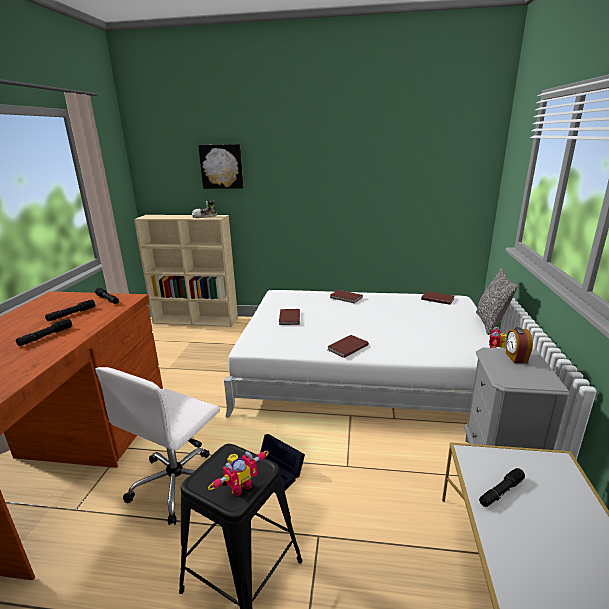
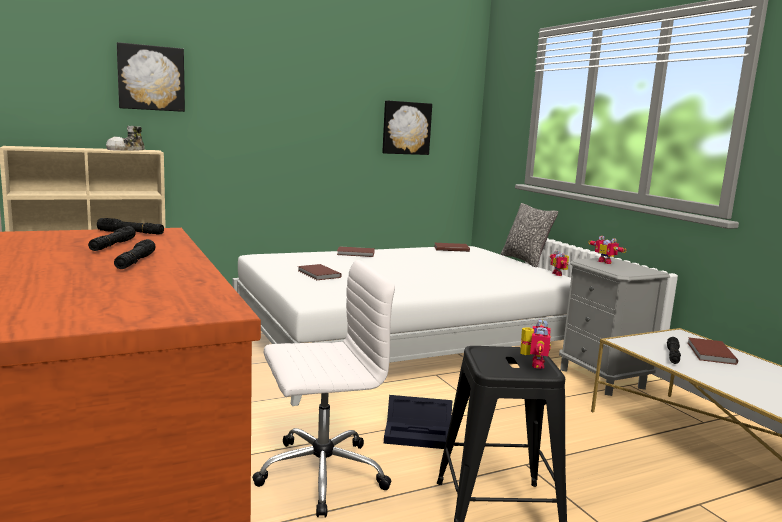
camera: 35 degrees left, 10 degrees down
(178, 483) = (319, 474): white office chair -> white office chair turned 105 degrees counterclockwise
(346, 347) = (425, 288): brown book -> brown book (709, 353)
(419, 190) = (406, 128): none -> picture
(515, 358) = (606, 262): alarm clock -> toy robot

